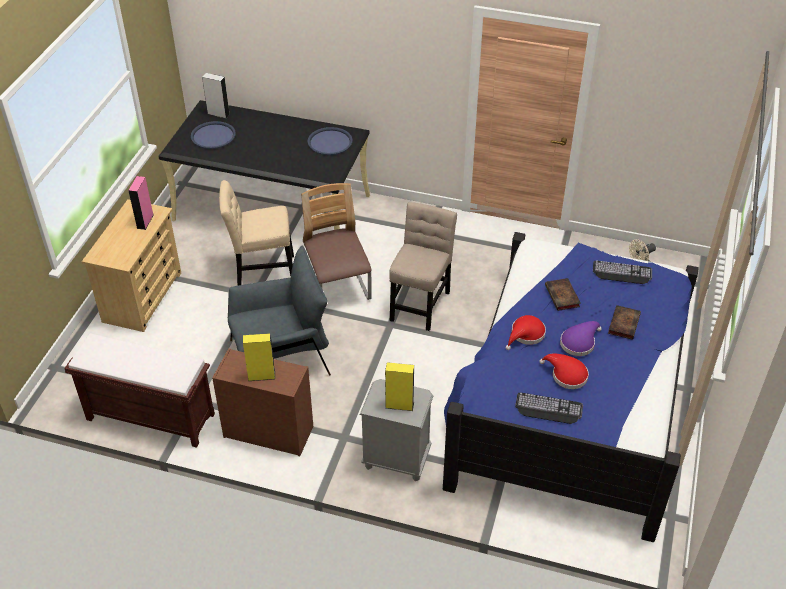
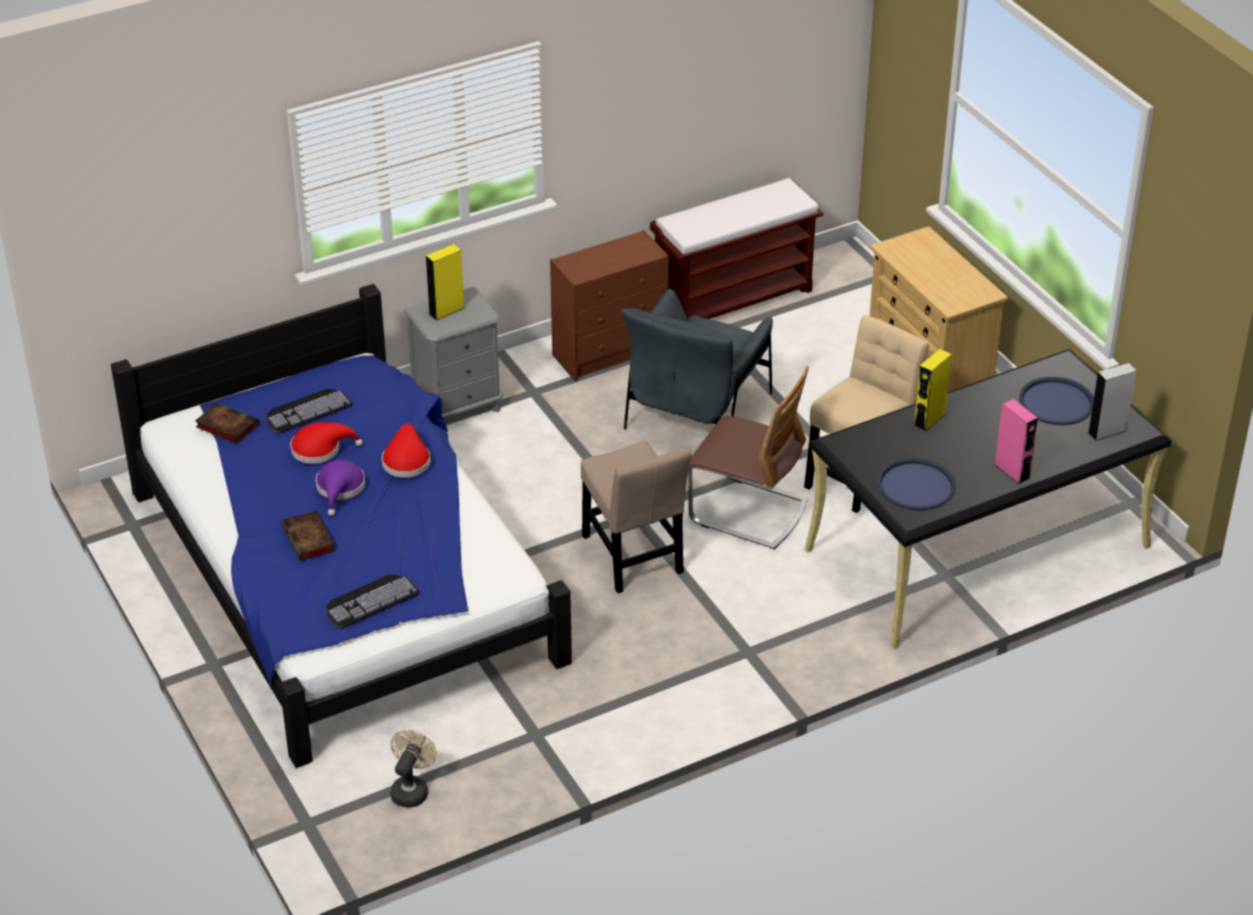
camera: 135 degrees right, 5 degrees down
(145, 221) = (945, 289): pink speaker -> pink speaker (1012, 471)
(261, 376) = (603, 255): yellow speaker -> yellow speaker (929, 420)
(563, 297) = (411, 526): book -> book (226, 426)

